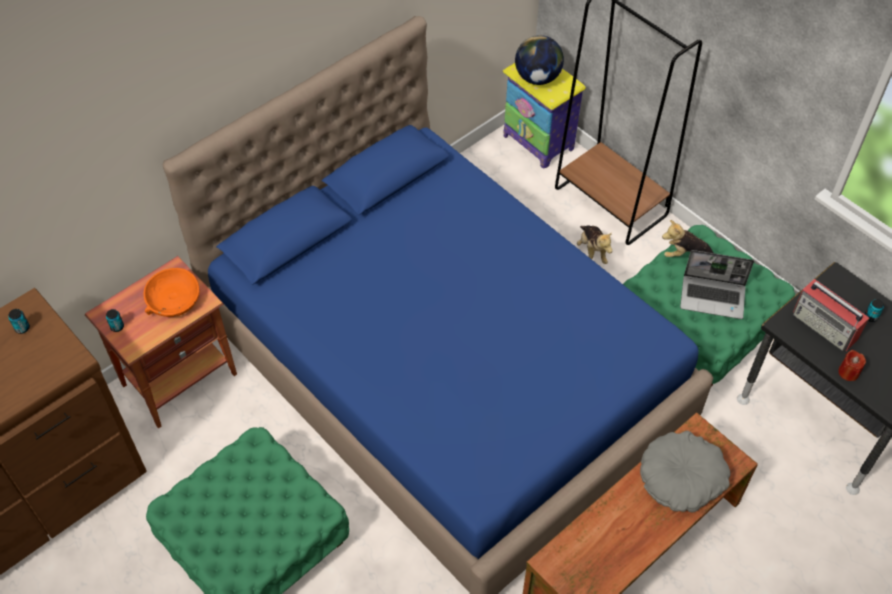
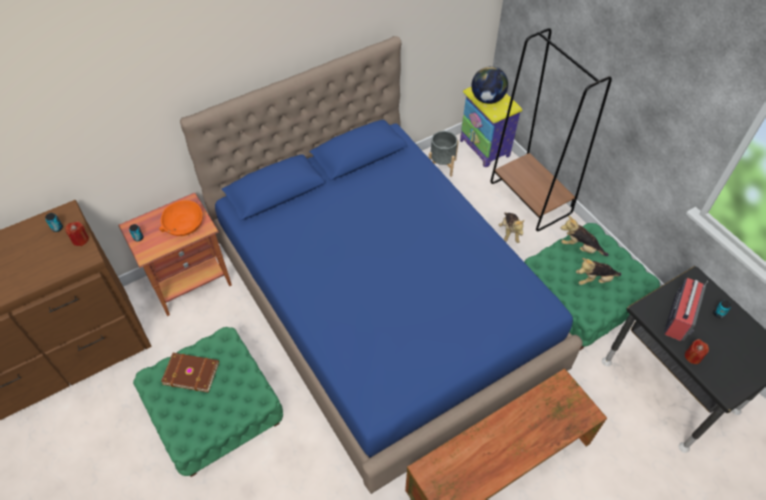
camera: 10 degrees right, 0 degrees up
(58, 339) = (80, 239): none -> red candle
(221, 492) = (191, 372): none -> brown book
(486, 173) = (442, 165): none -> grey planter
(680, 476) = (542, 418): grey pillow -> none
(713, 297) = (594, 280): laptop -> plush toy
(825, 327) = (679, 316): radio -> radio turned 120 degrees counterclockwise

